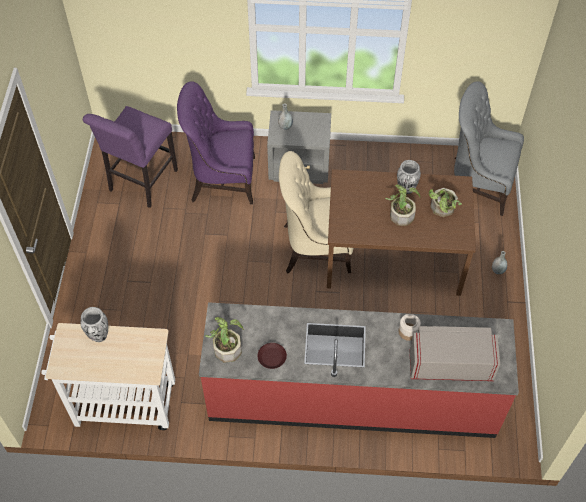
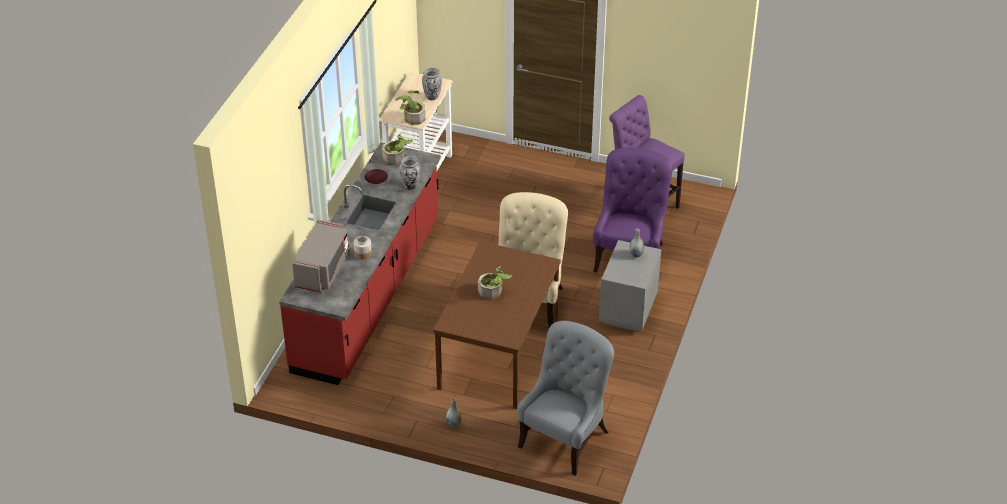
camera: 105 degrees right, 15 degrees down
(406, 188) = (519, 301): vase -> vase (410, 186)
(441, 210) = (486, 319): potted plant -> potted plant (412, 117)

